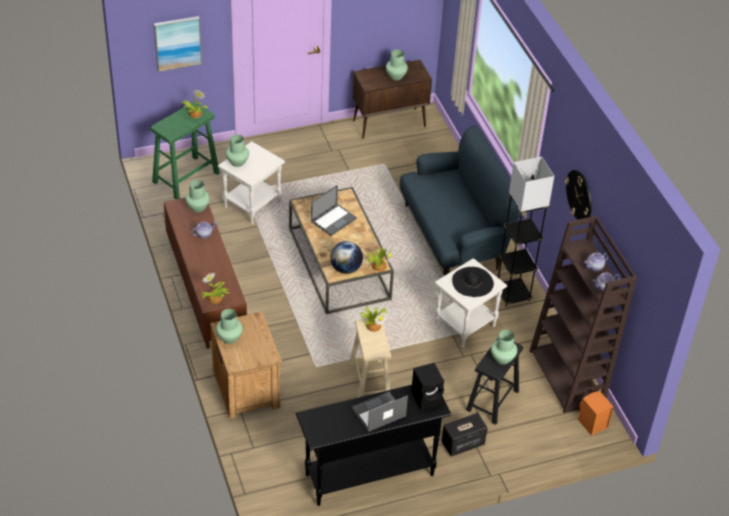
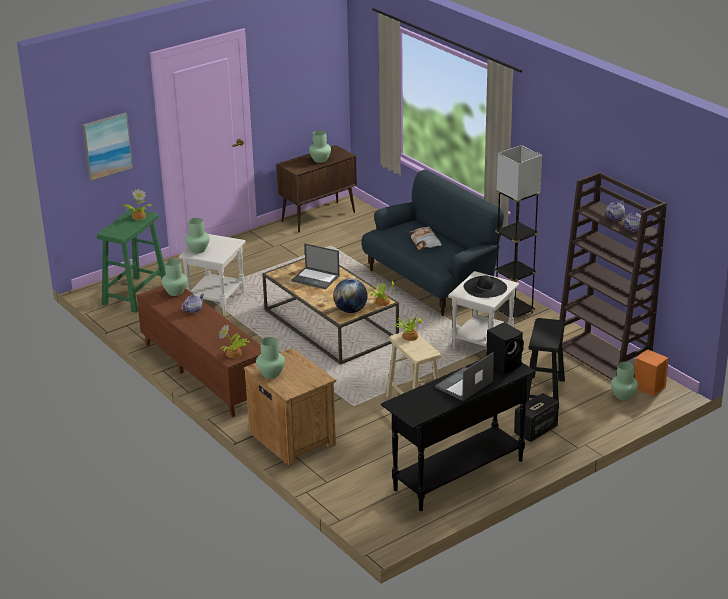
camera: 15 degrees left, 15 degrees down
(334, 219) = (316, 278): laptop -> laptop turned 90 degrees clockwise
(452, 201) = (424, 241): none -> pillow
(502, 358) = (550, 333): green vase -> green vase (623, 395)
(579, 195) = (571, 167): wall clock -> none

